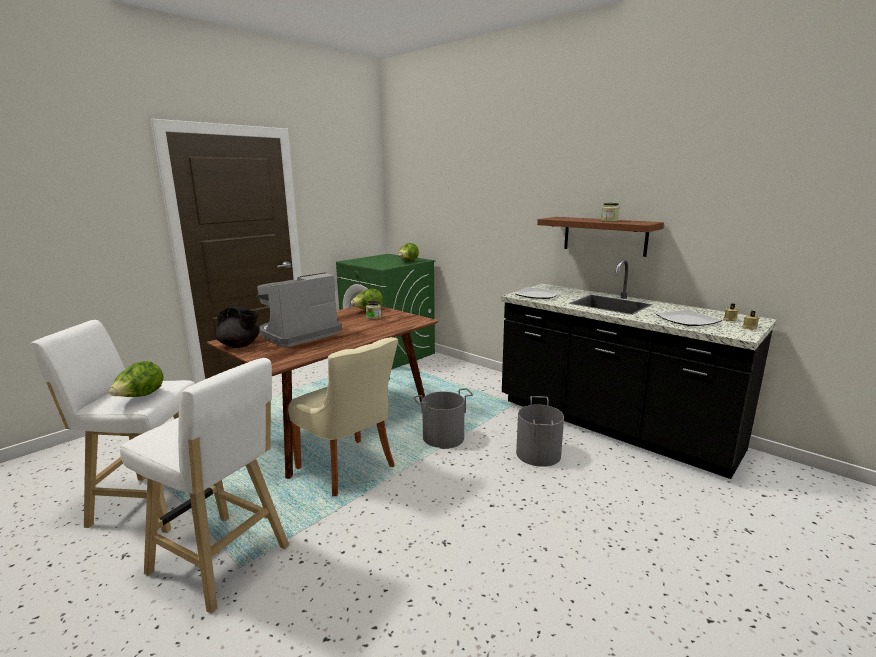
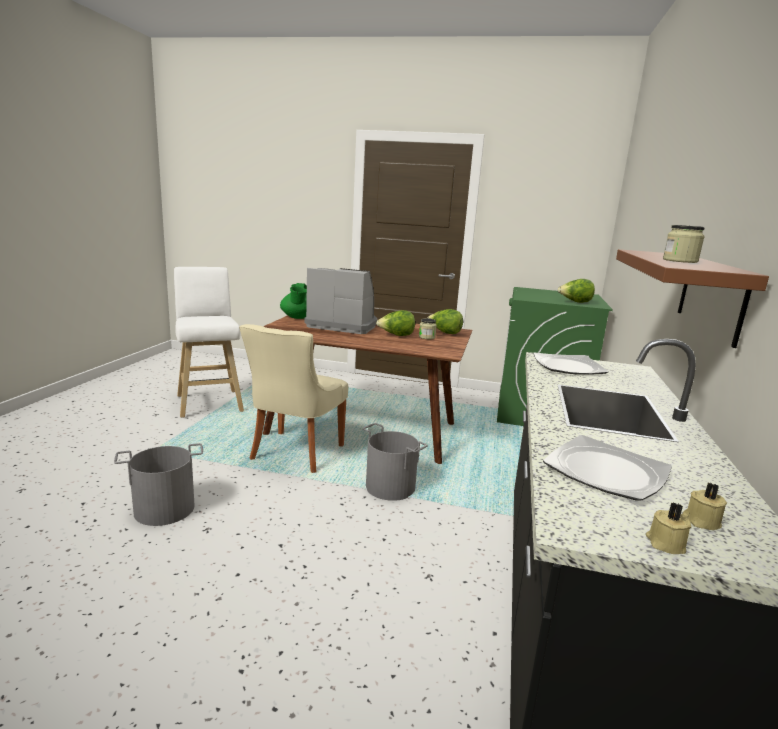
camera: 60 degrees right, 0 degrees up
(140, 397) = (197, 320): lettuce -> lettuce (396, 335)
(223, 563) = (155, 444): white stool -> none
(240, 345) = (298, 317): black teapot -> green teapot
(537, 454) = (413, 560): grey bucket -> grey bucket (164, 508)

